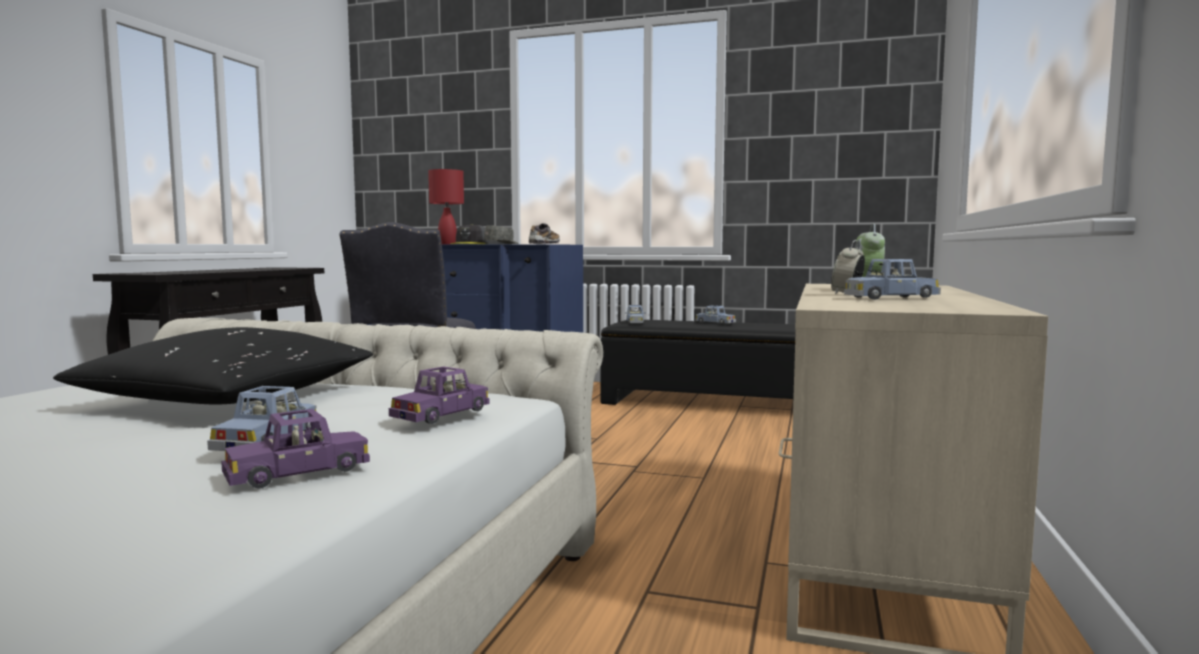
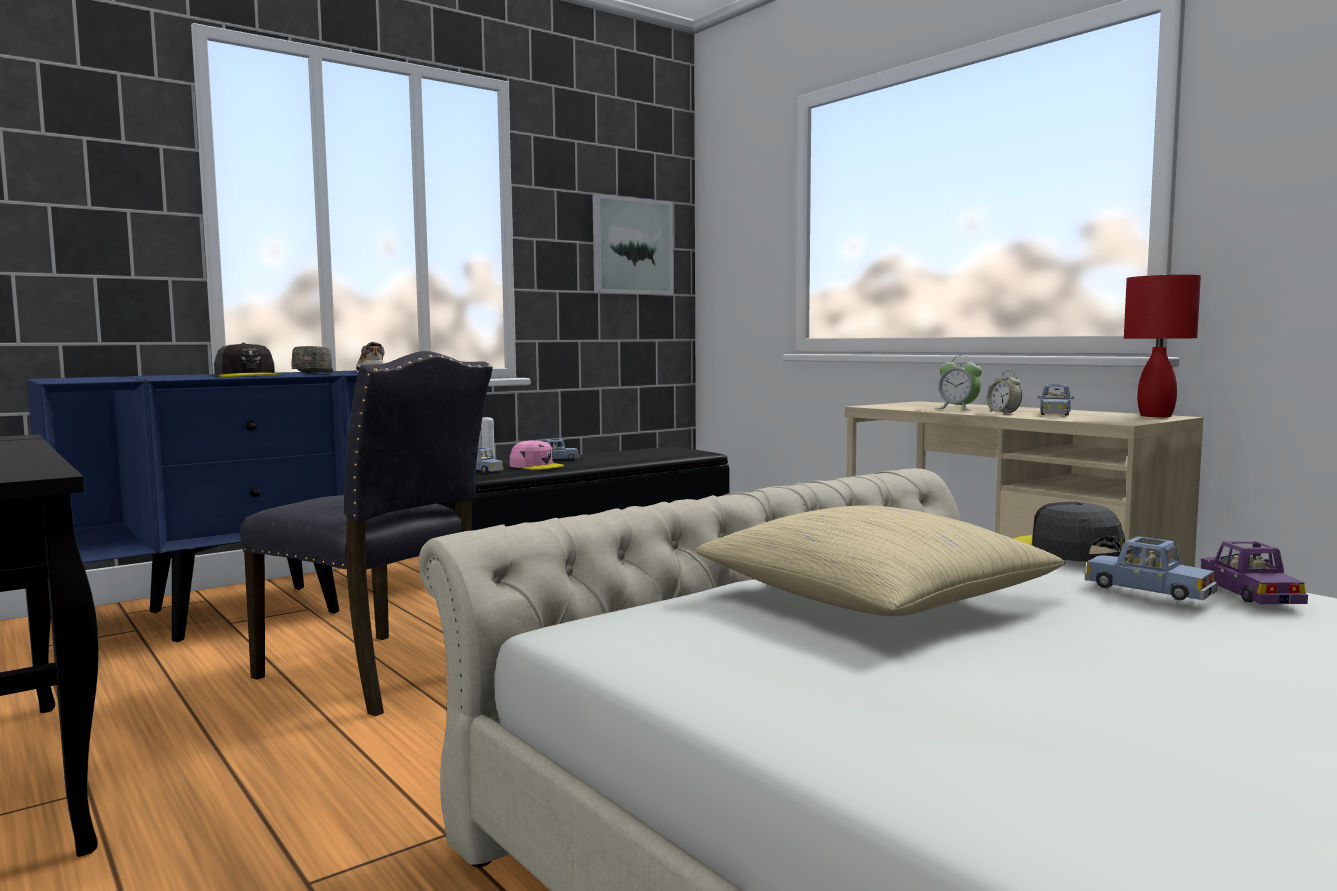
camera: 55 degrees left, 0 degrees up
(228, 399) = (874, 600): black pillow -> beige pillow
(442, 414) = (1066, 550): purple toy car -> grey cap
(448, 244) = (152, 376): red table lamp -> red table lamp (1155, 416)
(680, 324) = (536, 466): none -> pink cap
(853, 134) = (632, 246): none -> picture

